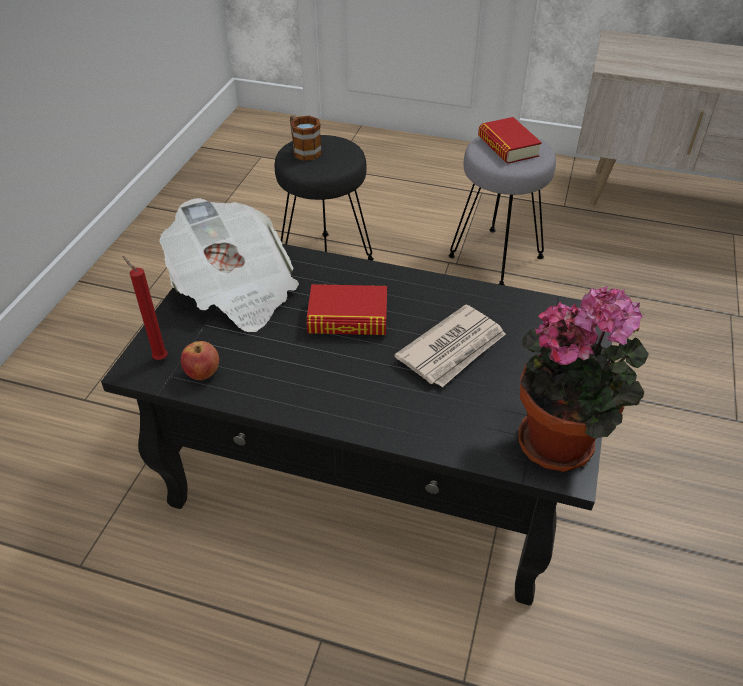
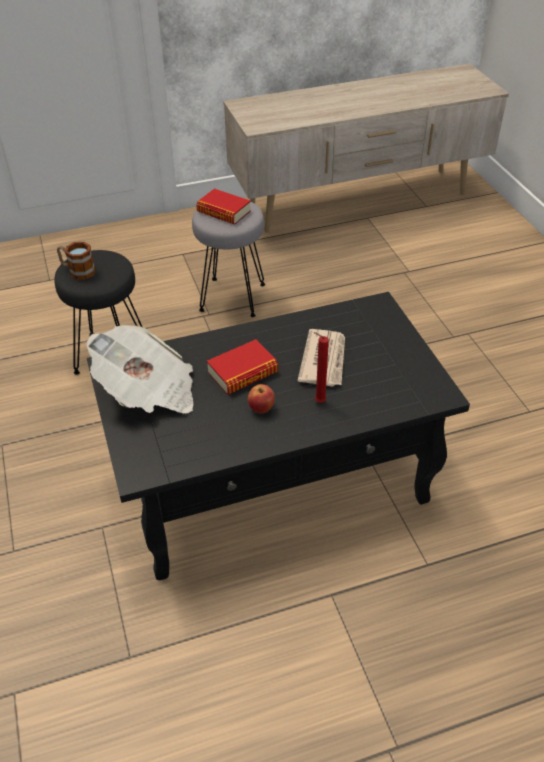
camera: 35 degrees left, 0 degrees up
(159, 358) = (144, 460): red candle -> red candle (318, 402)
(203, 373) = (185, 454): apple -> apple (261, 408)
(563, 442) = (429, 382): potted plant -> none

